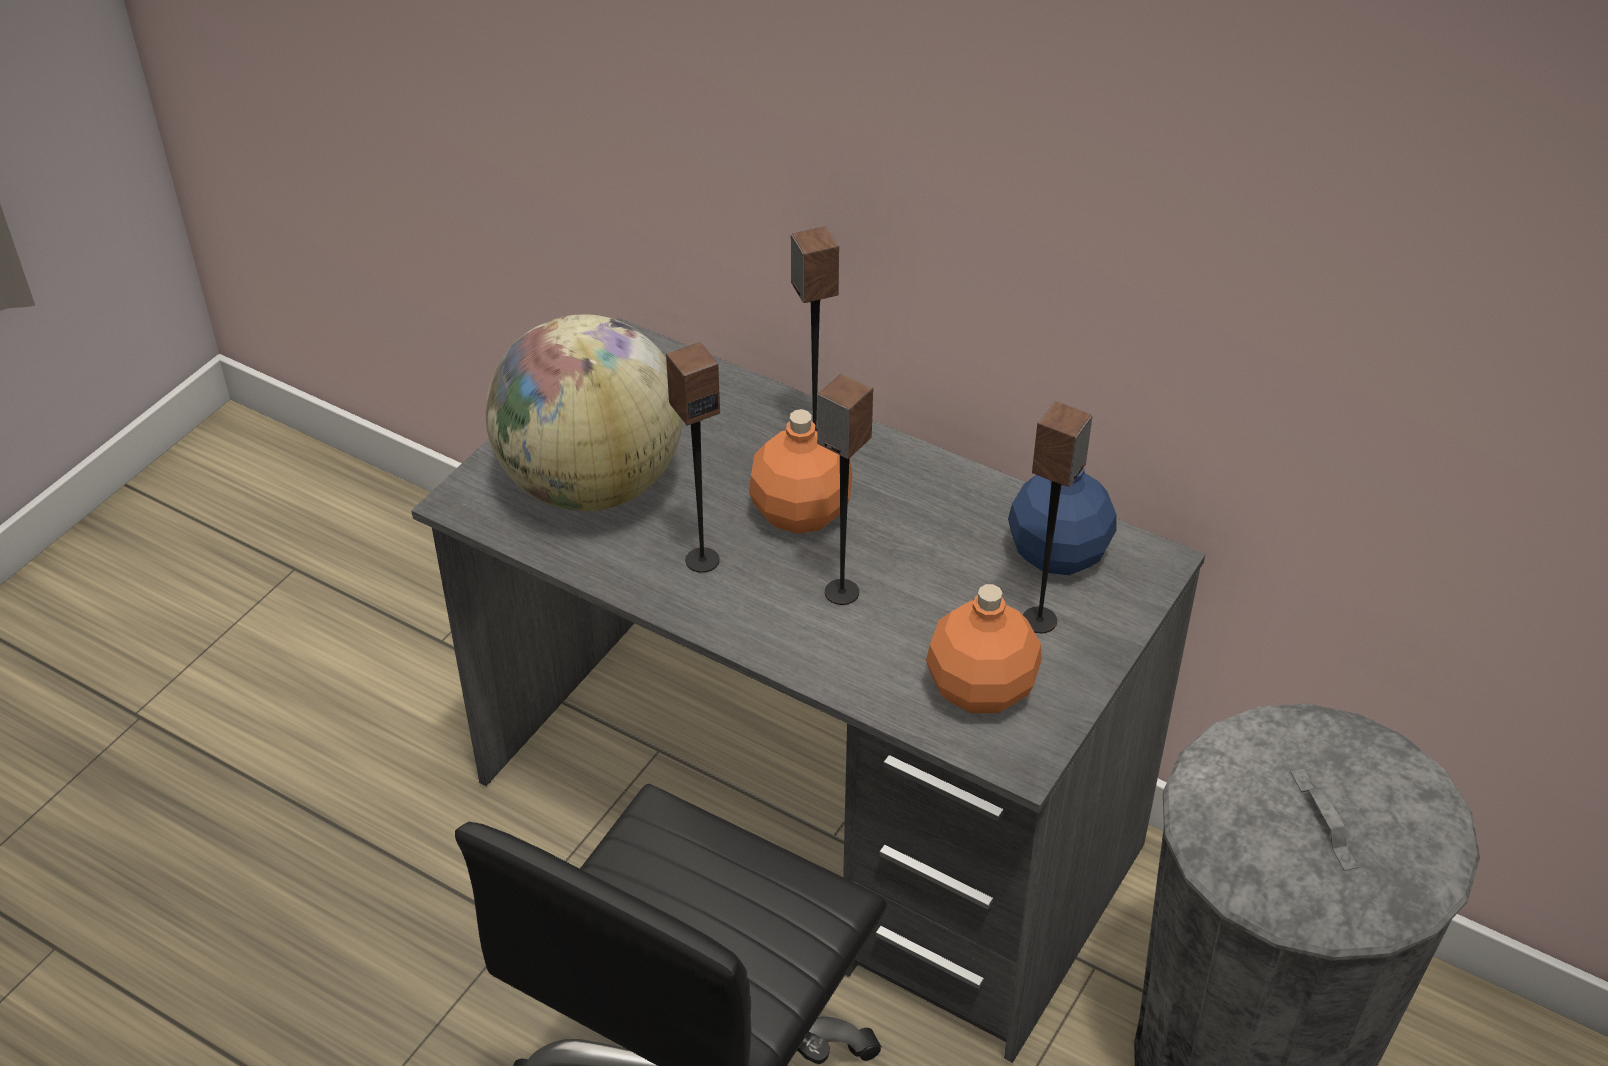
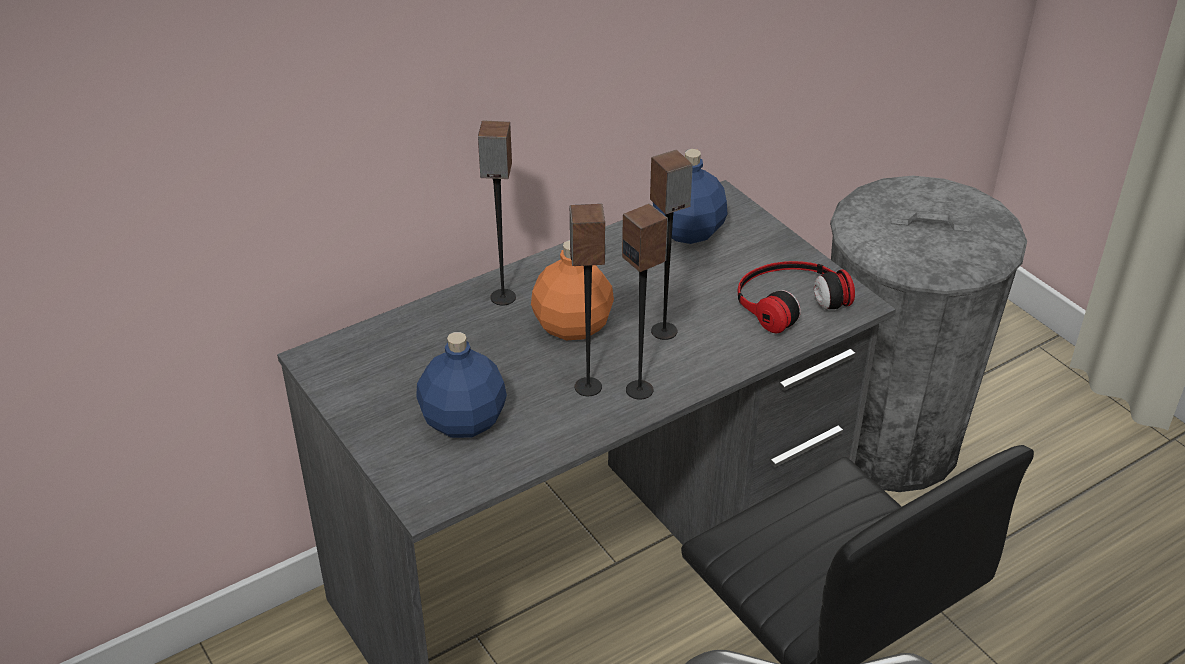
camera: 65 degrees left, 5 degrees down
(591, 483) = (462, 421): globe -> blue bottle
(982, 688) = (788, 299): orange bottle -> headphones
(1040, 620) = (743, 258): speaker -> speaker (640, 390)

